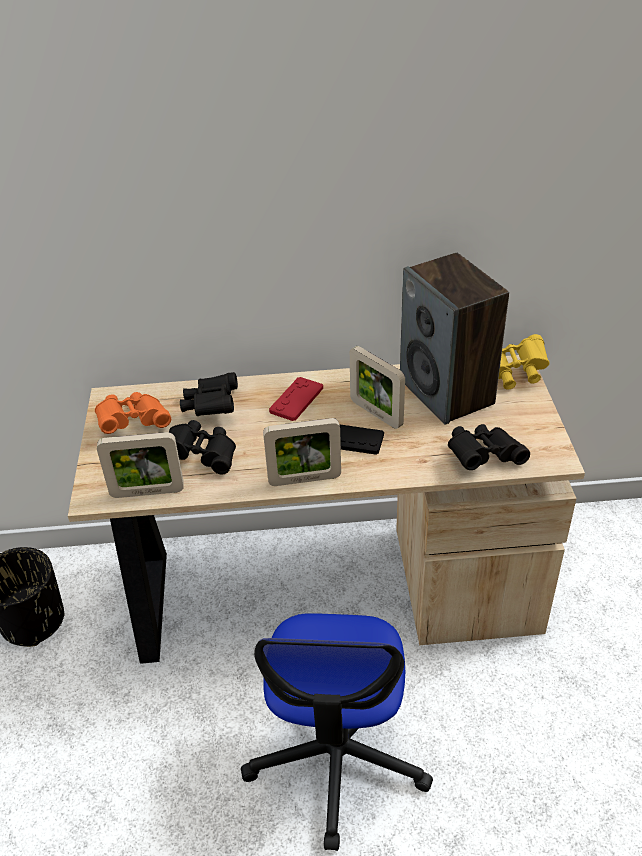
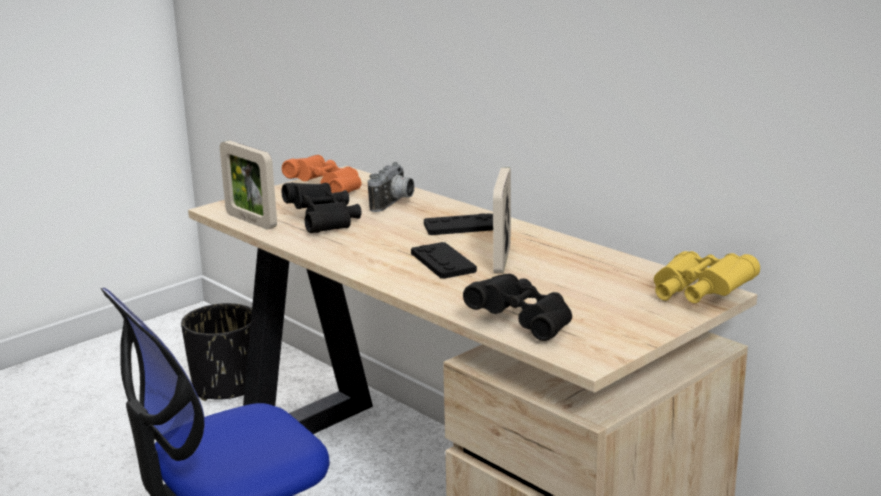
camera: 50 degrees right, 20 degrees down
(211, 406) = (394, 204): black binoculars -> camera
(296, 400) = (461, 226): red game controller -> black game controller
(304, 479) = (355, 263): picture frame -> none
(447, 392) = (598, 277): speaker -> none

